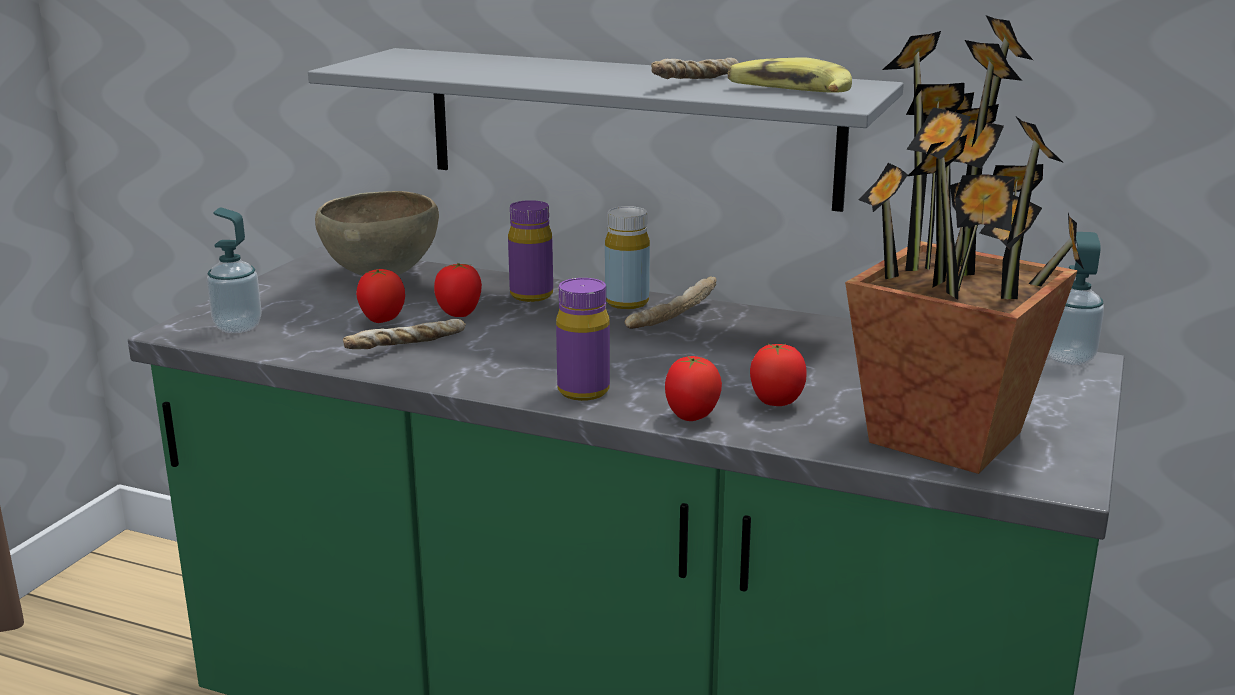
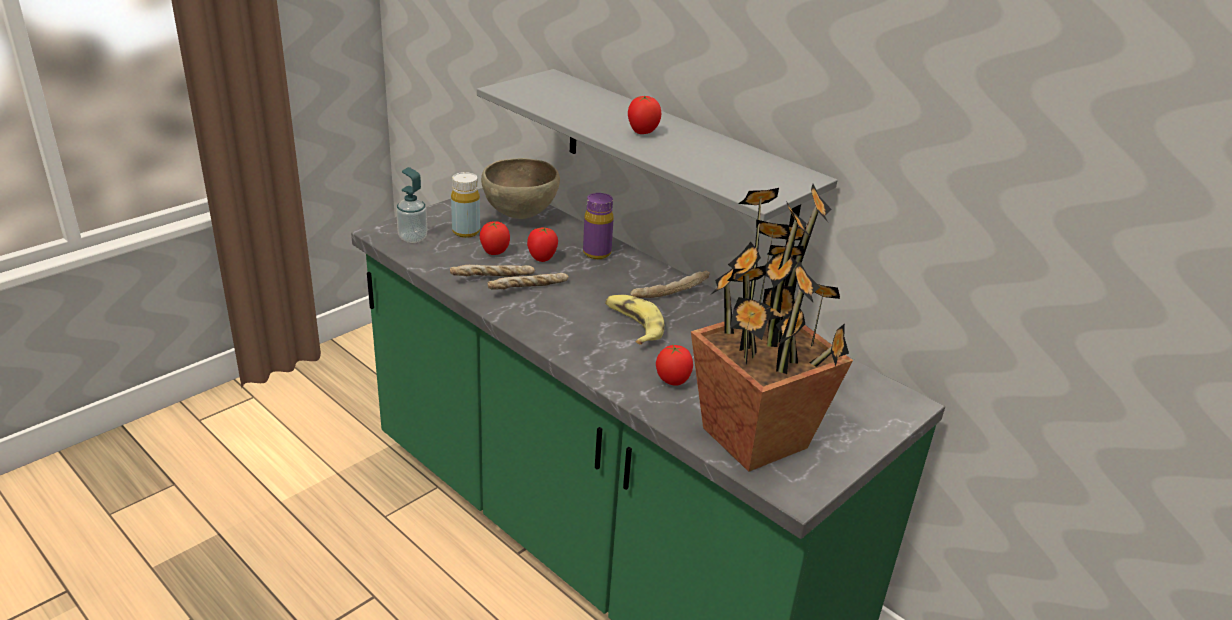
camera: 20 degrees right, 10 degrees up
(583, 391) = (567, 340): purple bottle -> none
(627, 302) = (650, 274): yellow bottle -> yellow bottle (466, 232)
(691, 418) = (613, 378): tomato -> tomato (642, 133)
(697, 82) = (695, 151): bread -> bread (528, 289)
(788, 93) = (740, 178): banana -> banana (633, 325)
(1069, 358) = (901, 398): soap dispenser -> none

